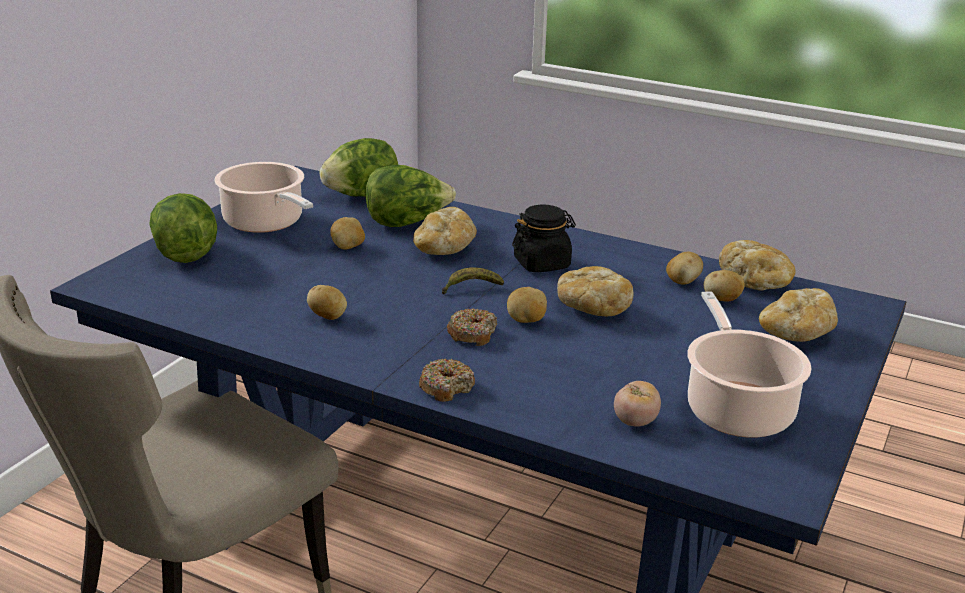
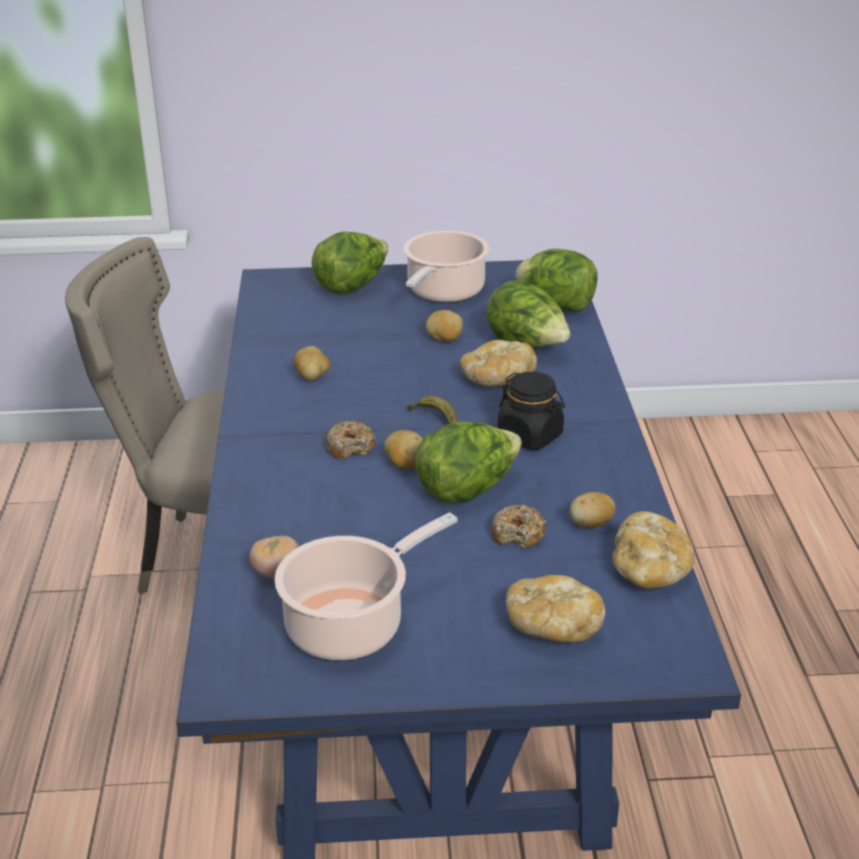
camera: 60 degrees right, 5 degrees up
(446, 387) = (250, 465): donut -> donut (518, 534)
(591, 308) = (467, 489): bread -> lettuce
(721, 300) = (577, 559): potato -> none

